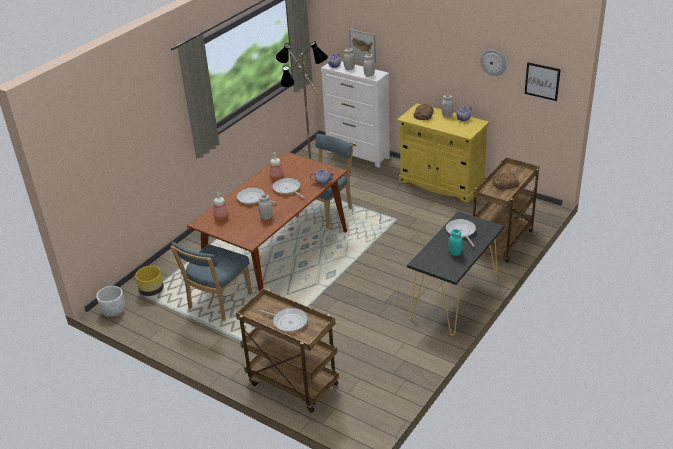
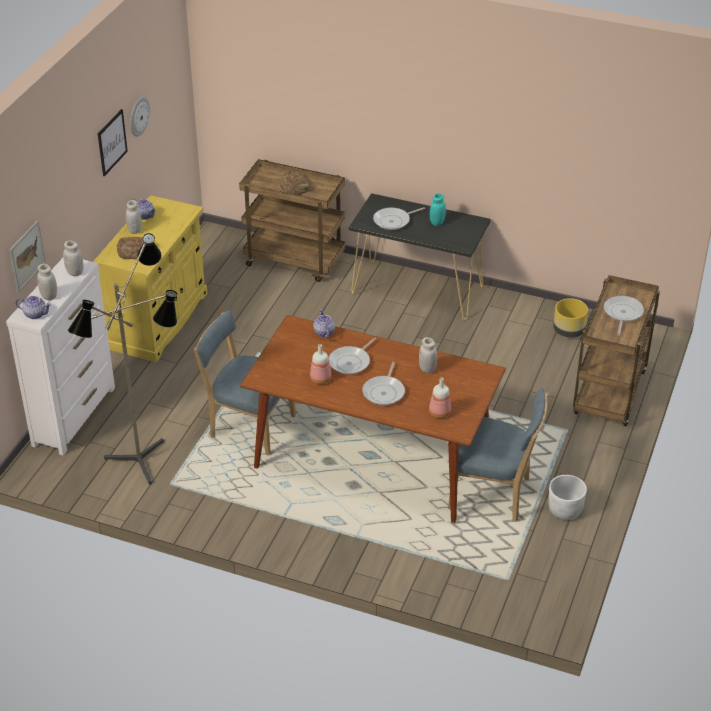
camera: 105 degrees left, 5 degrees up
(113, 310) = (550, 606): white planter -> white planter (565, 510)
(151, 291) = (492, 575): yellow planter -> yellow planter (568, 331)
(542, 81) = (173, 92): picture -> picture (112, 142)

